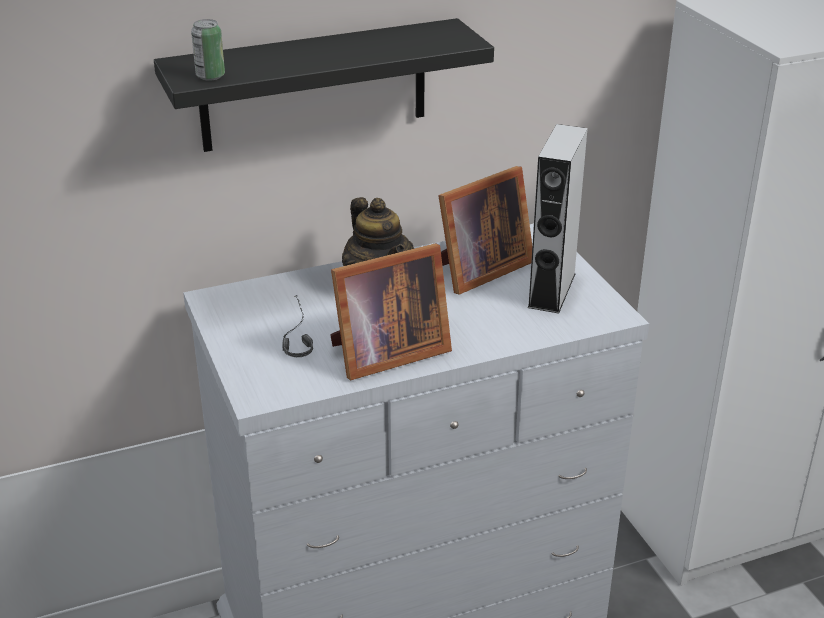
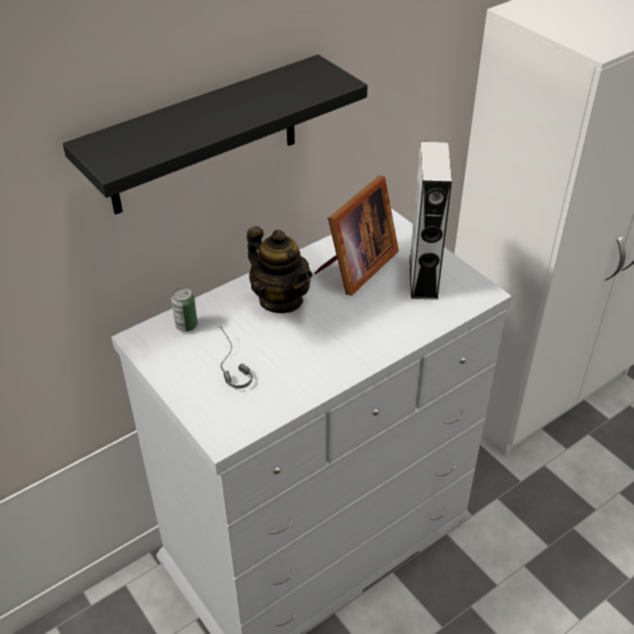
camera: 15 degrees left, 10 degrees up
(210, 76) = (129, 157): can -> can (186, 325)
(385, 354) = (313, 368): picture frame -> none

